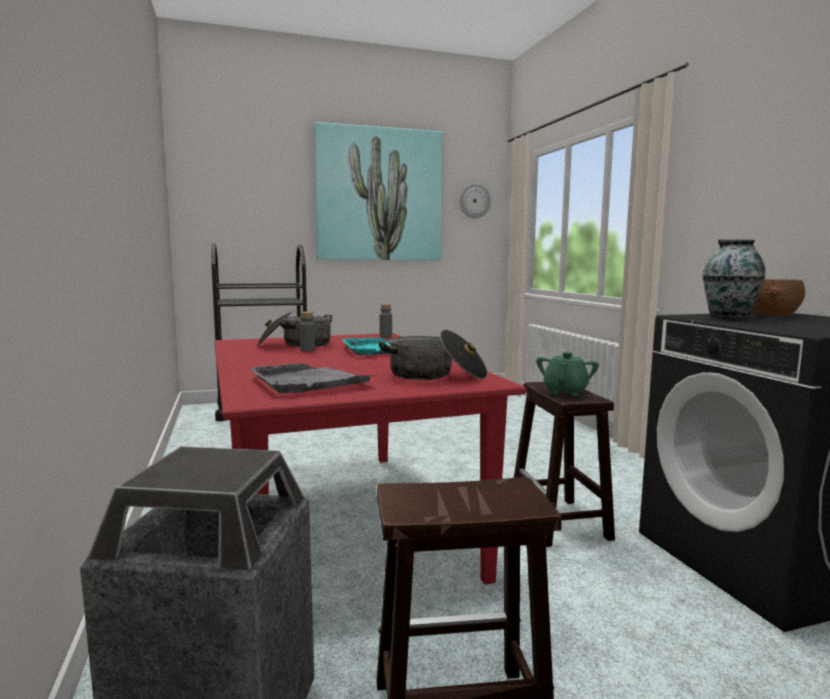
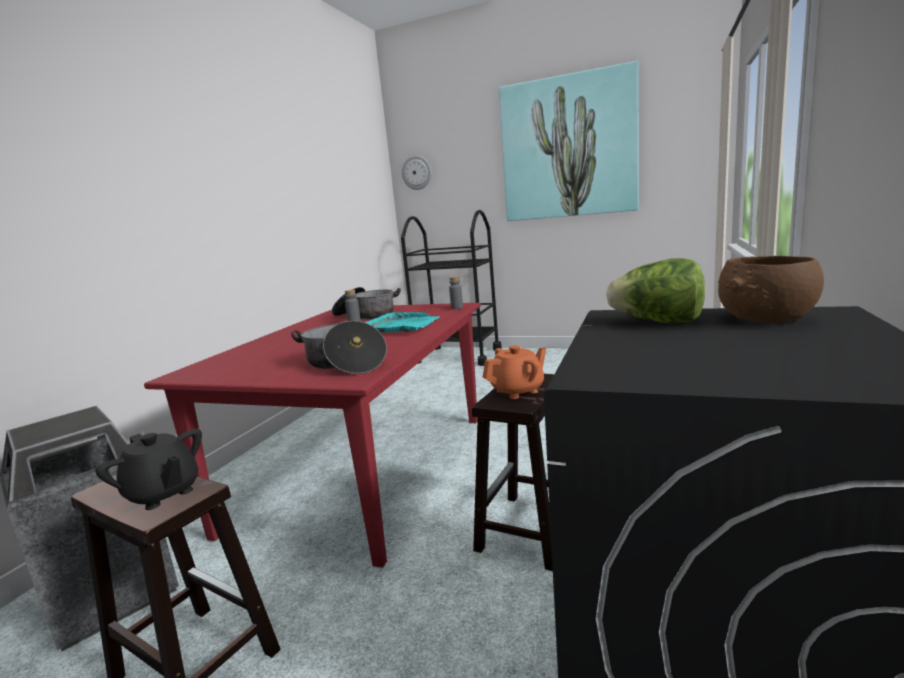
camera: 40 degrees right, 5 degrees up
(308, 382) = (253, 360): grey tray -> none
(474, 201) = (685, 134): wall clock -> wall clock (417, 172)
(489, 495) = (163, 494): none -> black teapot
(565, 392) = (517, 391): green teapot -> orange teapot
(729, 318) = (658, 322): vase -> lettuce

